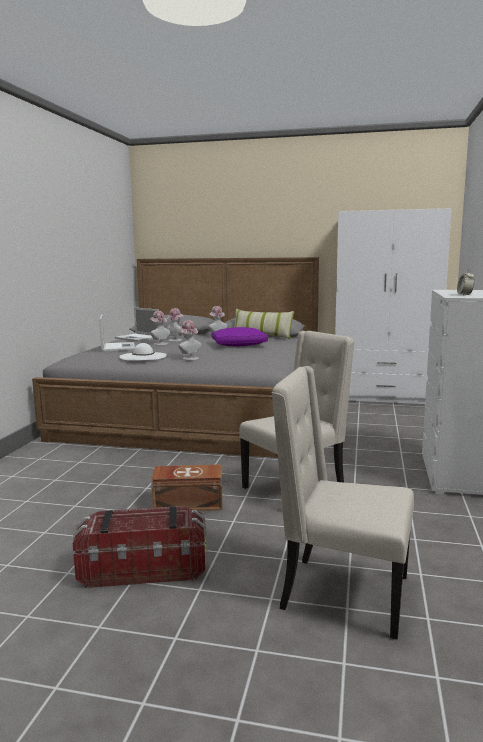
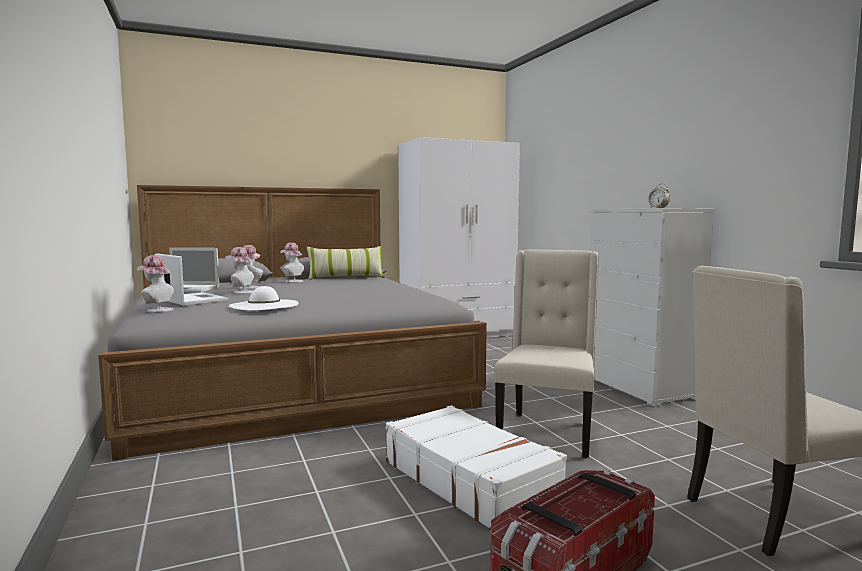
camera: 35 degrees left, 5 degrees down
(187, 502) = (470, 480): brown storage box -> white suitcase
(189, 358) = (330, 301): hat -> hat (156, 310)
(239, 345) = (348, 286): purple pillow -> none

